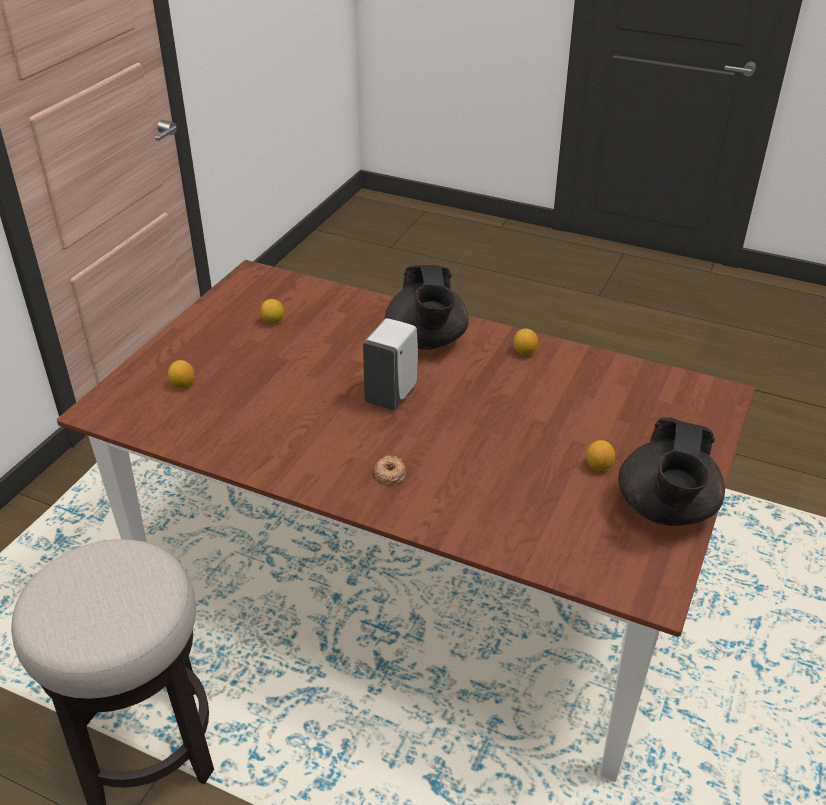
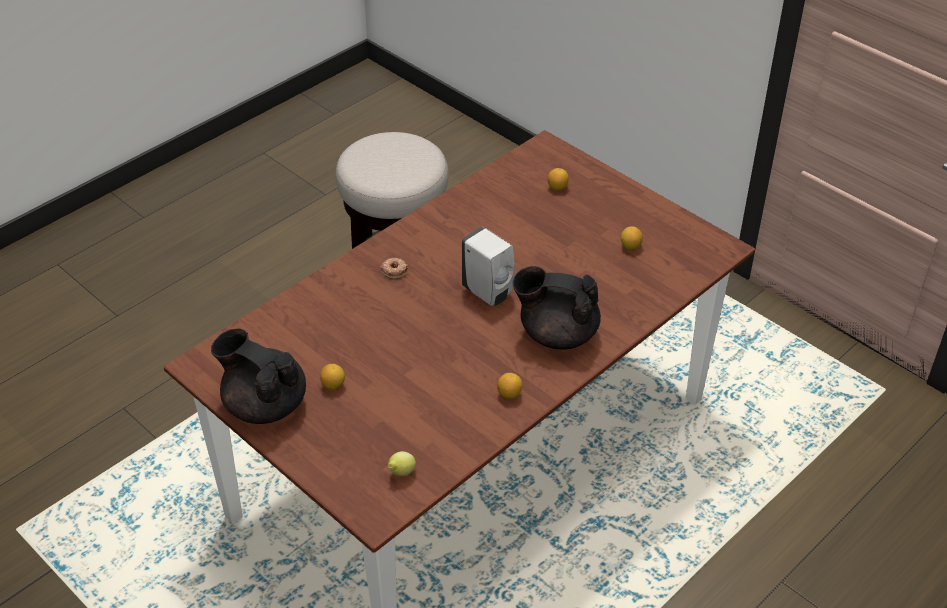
camera: 110 degrees right, 5 degrees up
(667, 391) = (401, 473): none -> lemon

